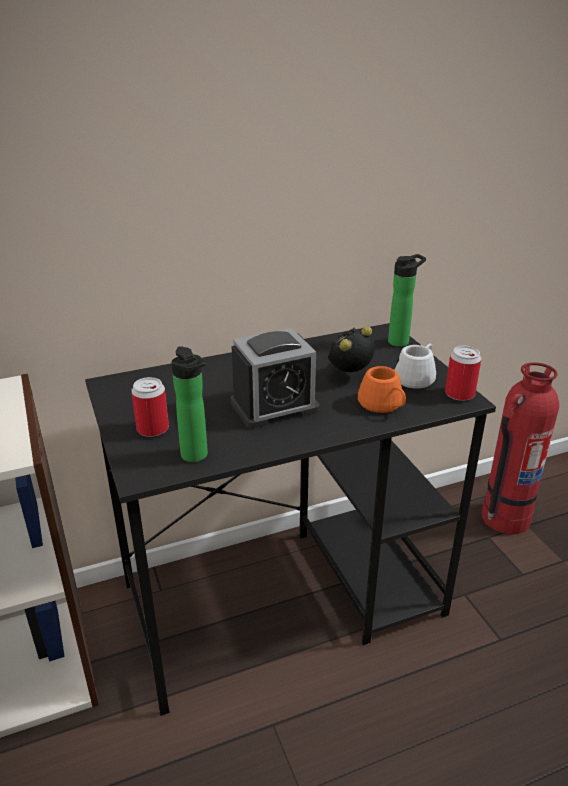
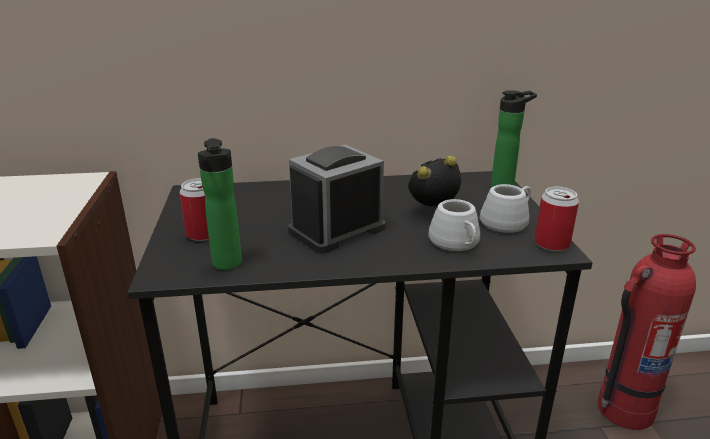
camera: 15 degrees right, 5 degrees down
(274, 406) = (337, 230): alarm clock -> alarm clock turned 150 degrees clockwise
(383, 405) = (456, 244): orange mug -> white mug

